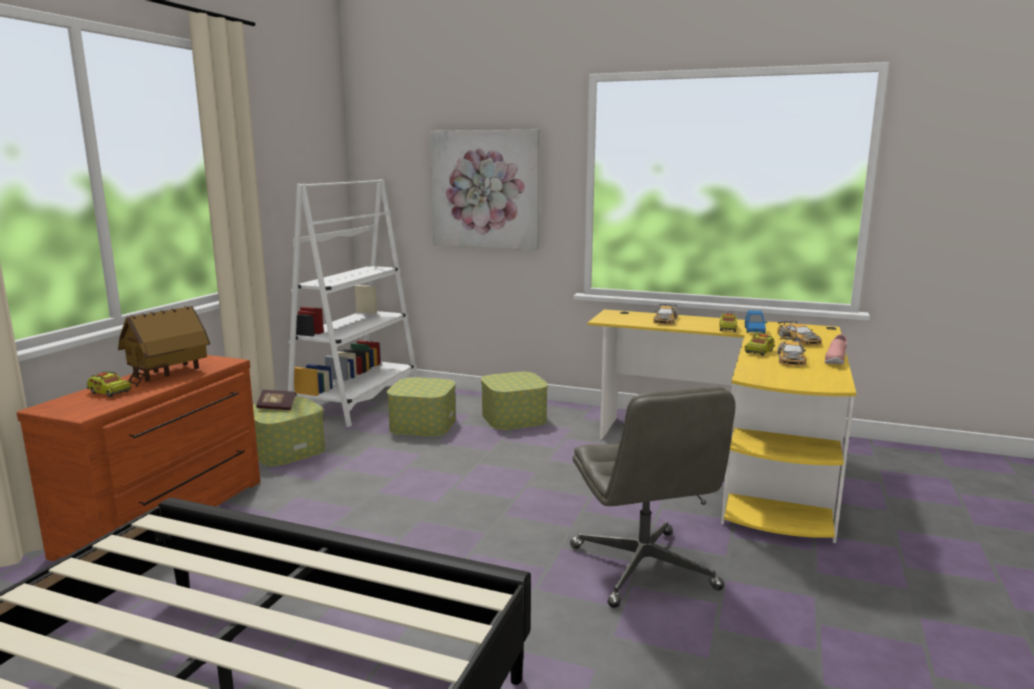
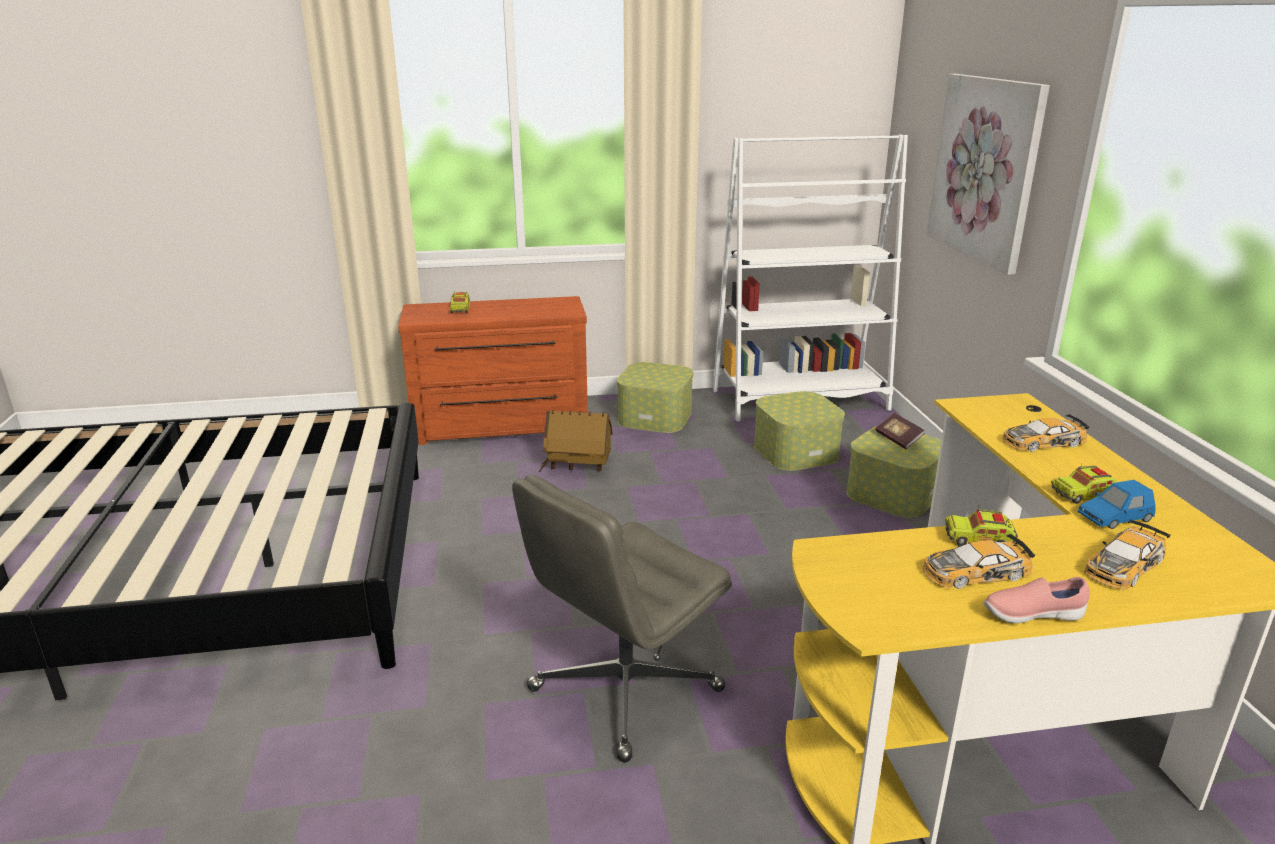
camera: 60 degrees right, 10 degrees up
(167, 374) = (517, 308): toy house -> toy house (578, 466)
(277, 407) = (655, 372): book -> book (898, 439)

